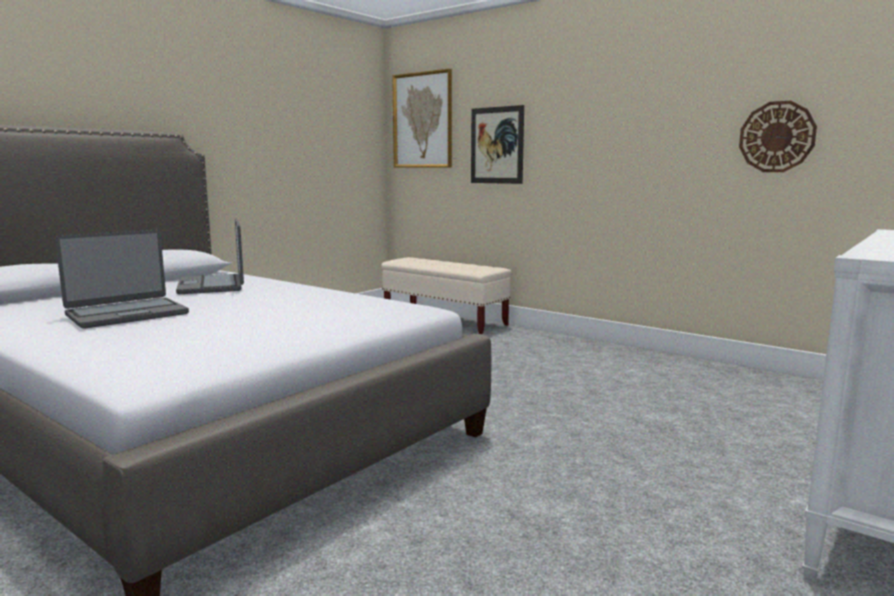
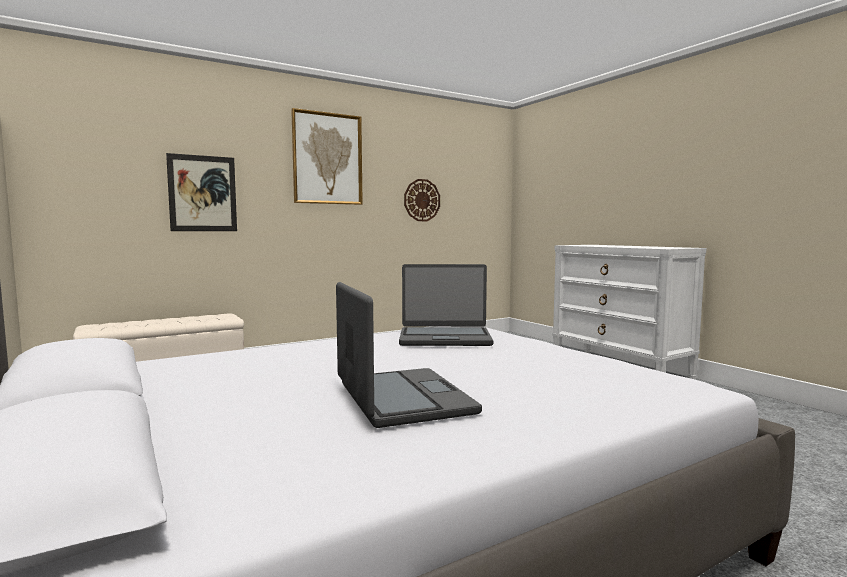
camera: 70 degrees left, 5 degrees down
(212, 285) = (235, 369): laptop -> laptop (445, 338)
(422, 120) = (84, 157): picture -> picture (327, 159)

